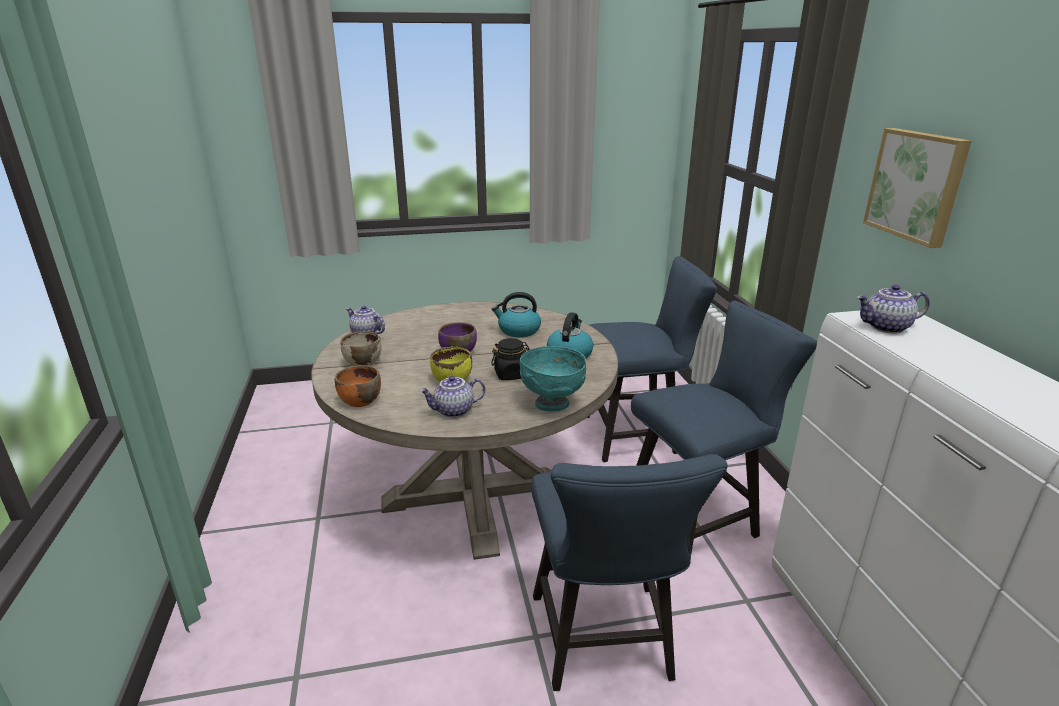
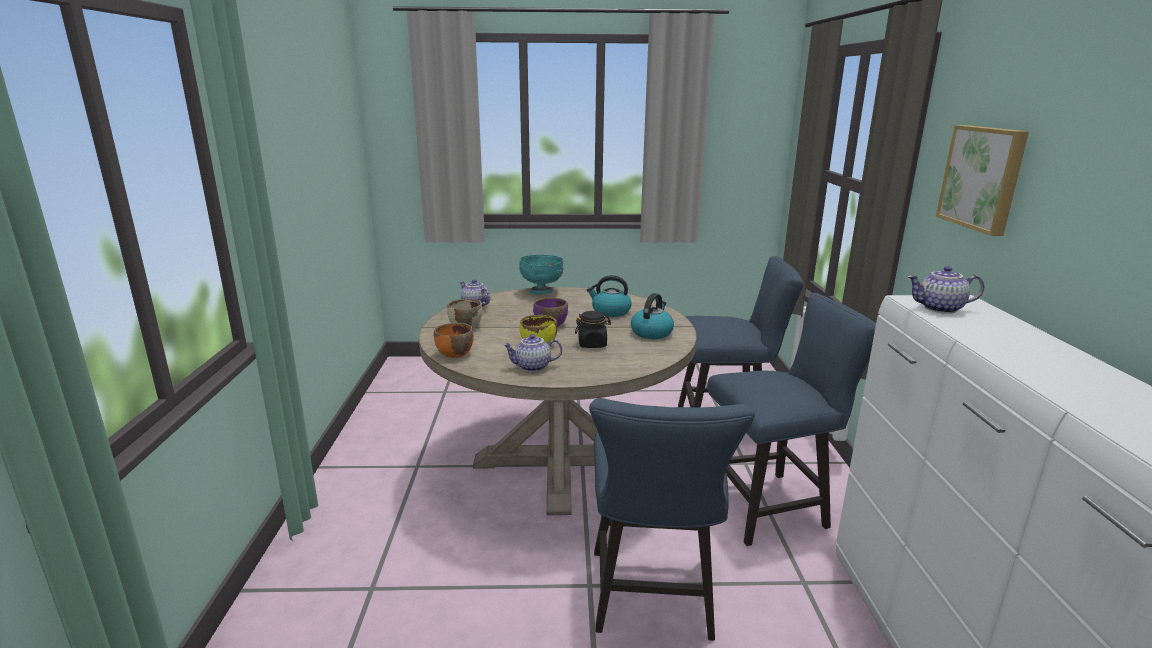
camera: 10 degrees right, 5 degrees down
(552, 404) = (623, 369): turquoise bowl -> turquoise bowl (542, 292)

